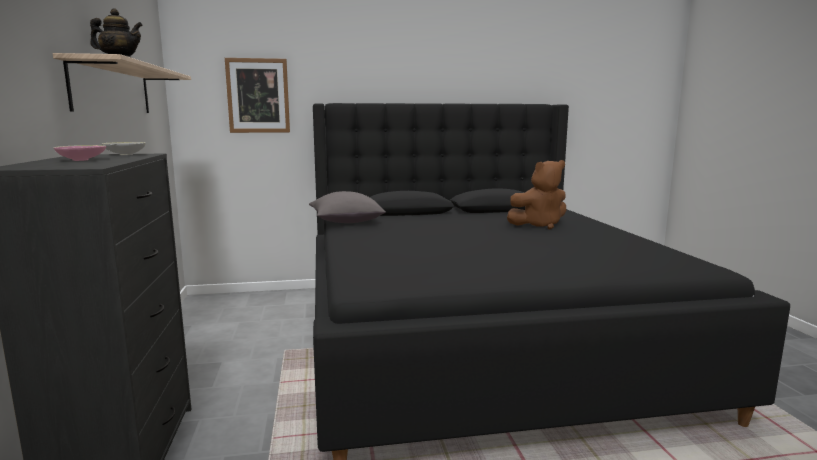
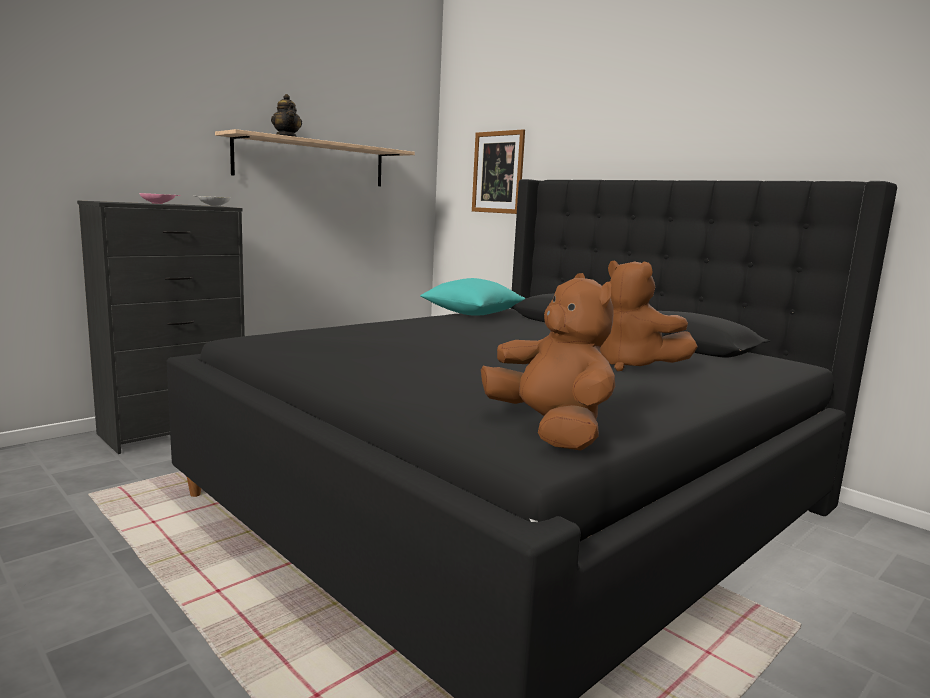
camera: 55 degrees right, 0 degrees up
(346, 222) = (472, 314): grey pillow -> turquoise pillow
(671, 260) = (550, 431): none -> brown plush toy

